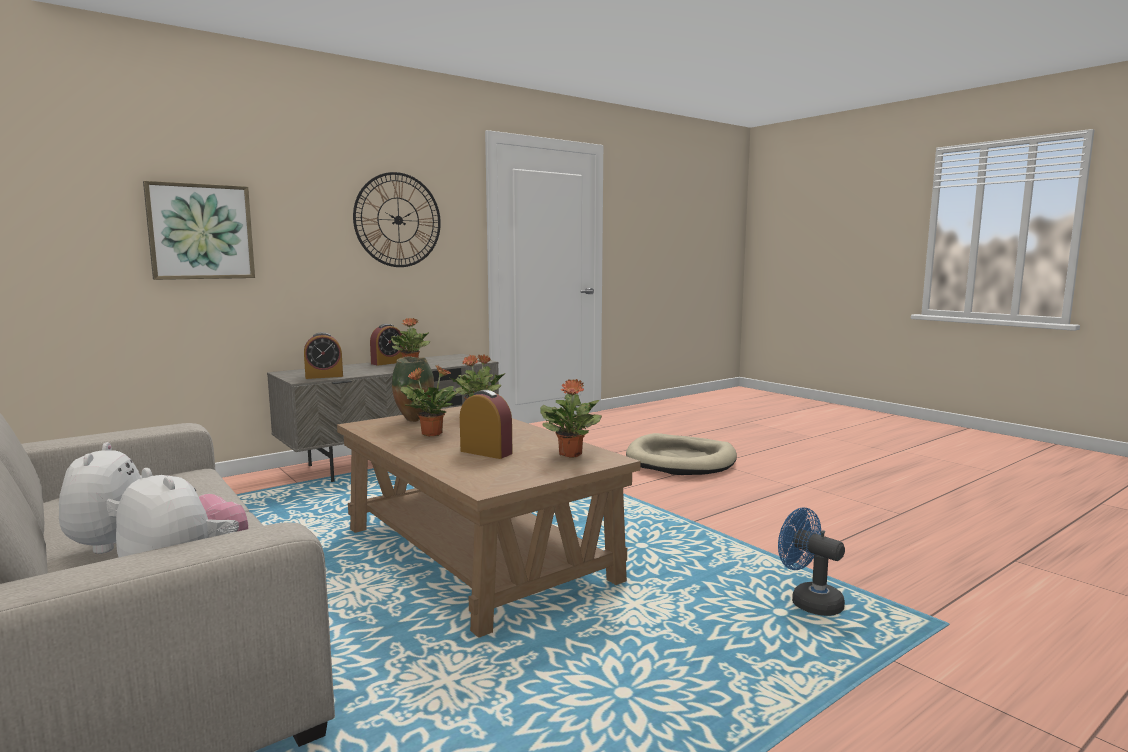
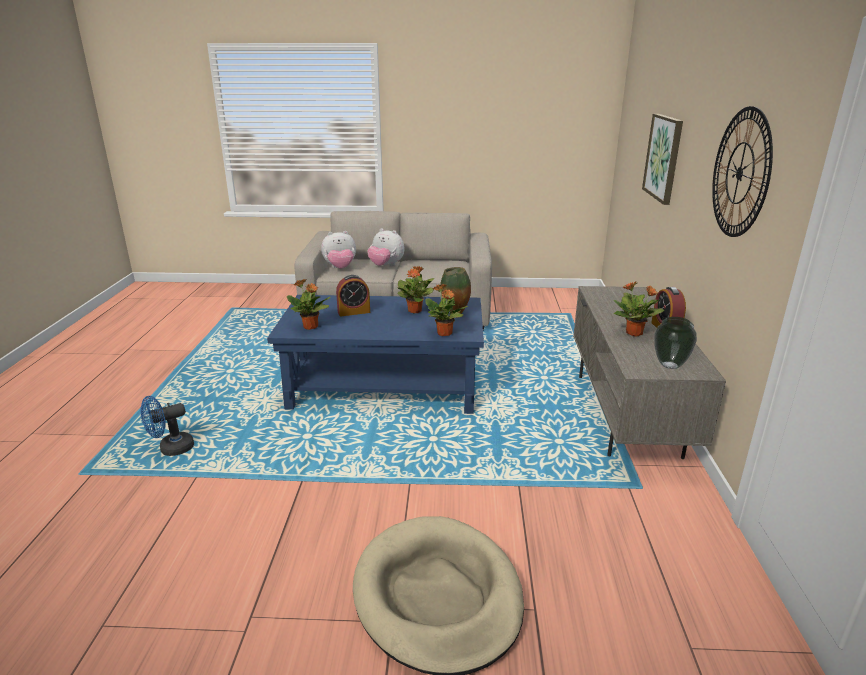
camera: 130 degrees right, 15 degrees up
(324, 376) = (602, 297): alarm clock -> none
(459, 358) = (670, 365): none -> vase
(475, 554) = (385, 385): brown coffee table -> blue coffee table
(809, 601) = (171, 449): blue fan -> blue fan turned 150 degrees clockwise

